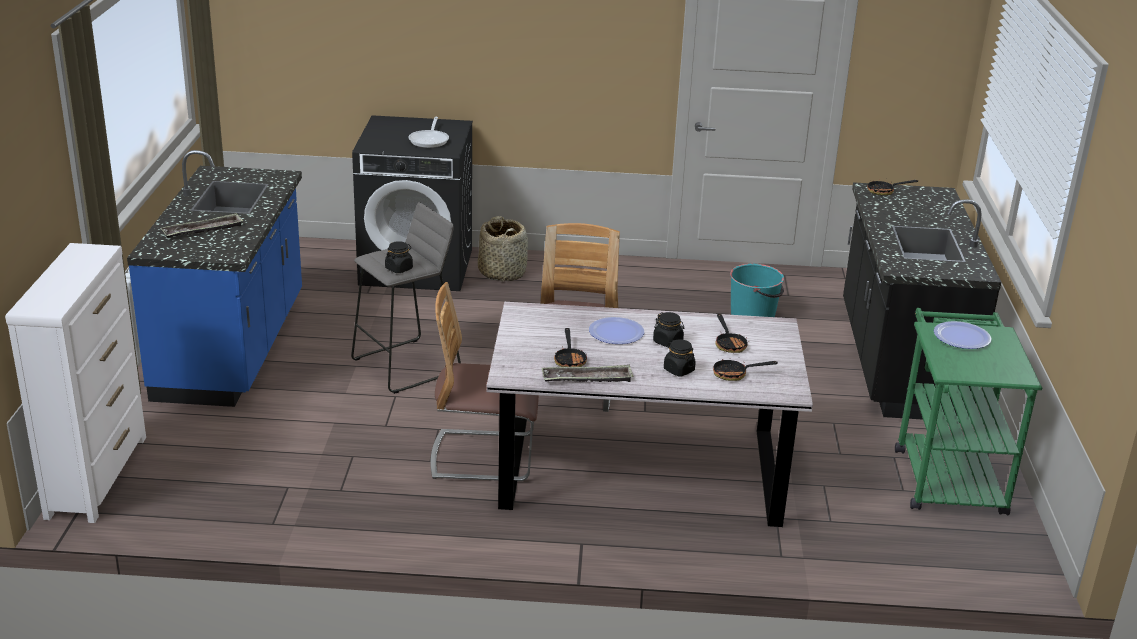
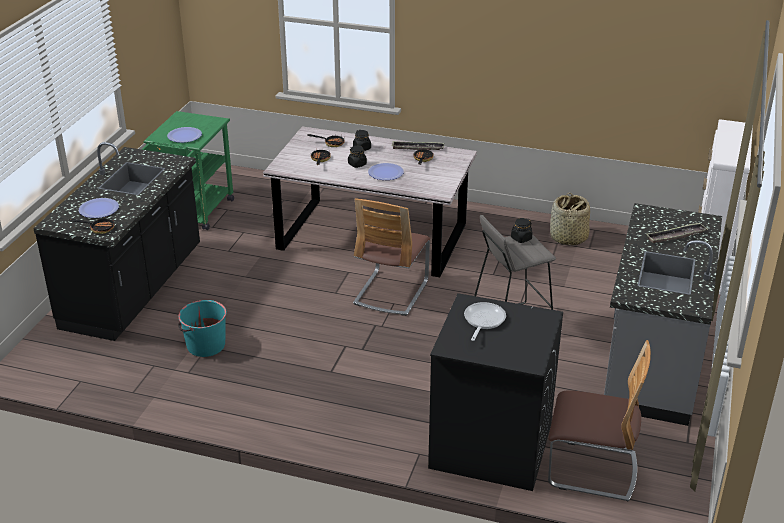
camera: 165 degrees left, 5 degrees up
(233, 348) = (652, 360): blue counter -> grey counter
(484, 457) = (467, 253): chair -> chair (591, 470)
(502, 272) = (405, 427): basket -> basket (568, 238)
(913, 208) = (99, 209): none -> plate

